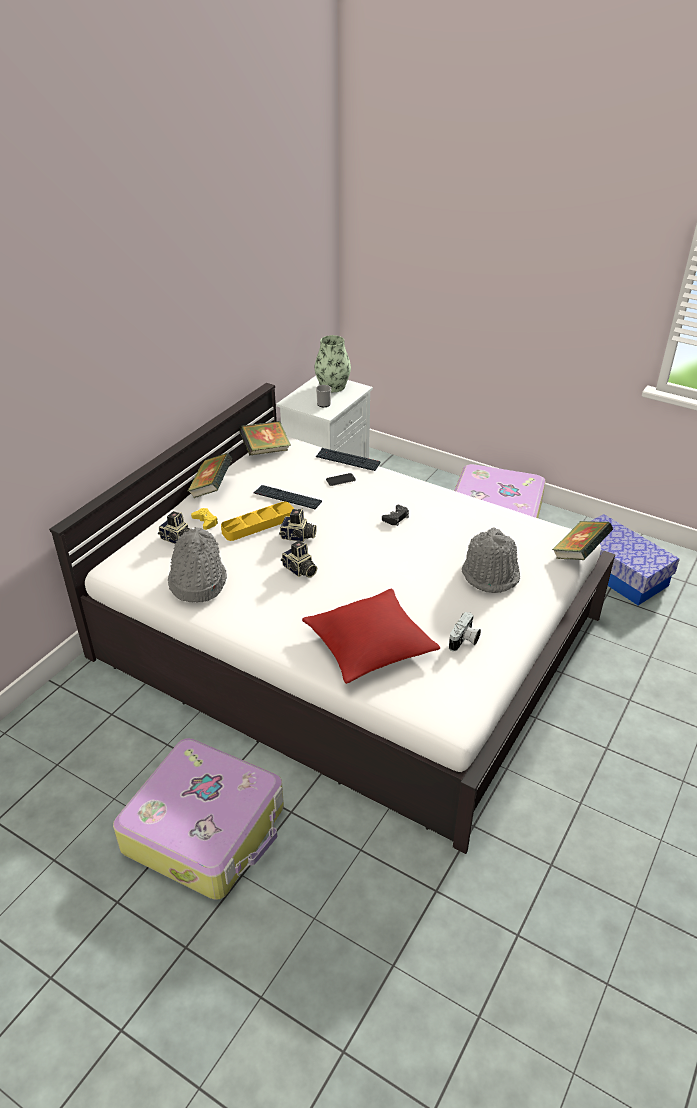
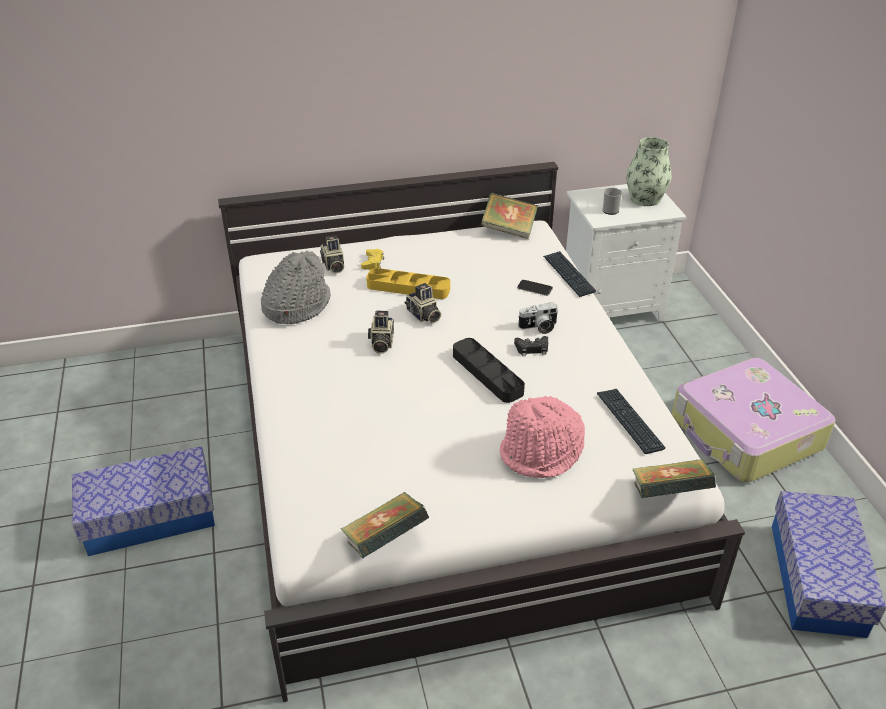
camera: 45 degrees right, 0 degrees up
(206, 828) = (150, 516): suitcase -> storage box
(211, 488) = (417, 239): book -> book (385, 541)
(287, 498) = (465, 279): keyboard -> keyboard (629, 421)
(369, 645) = (339, 438): red pillow -> none
(394, 548) = (487, 374): none -> black tray
(464, 641) = (419, 492): camera -> camera (539, 327)
(491, 573) = (542, 452): grey hat -> pink hat

